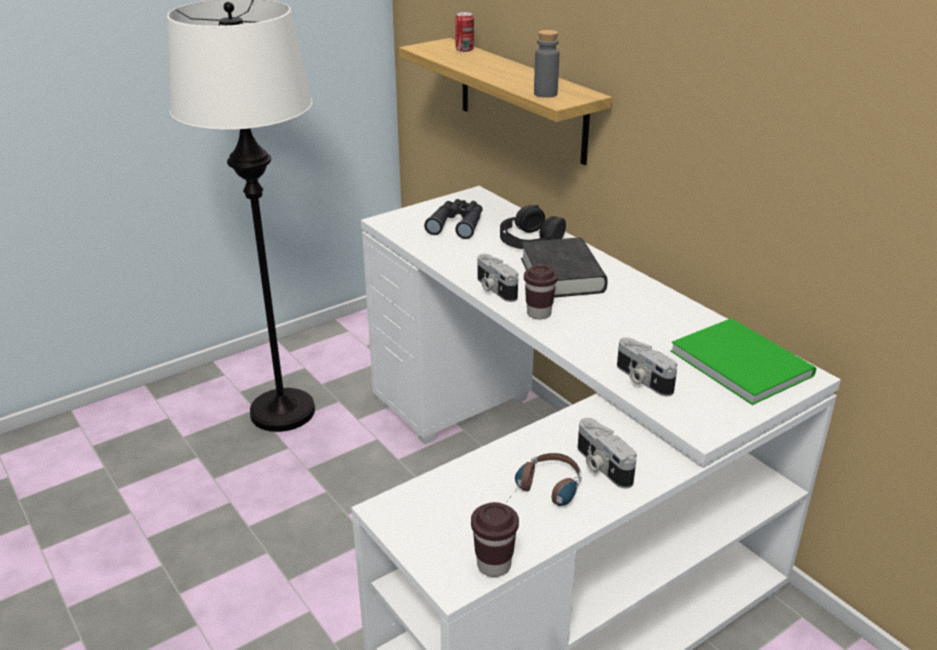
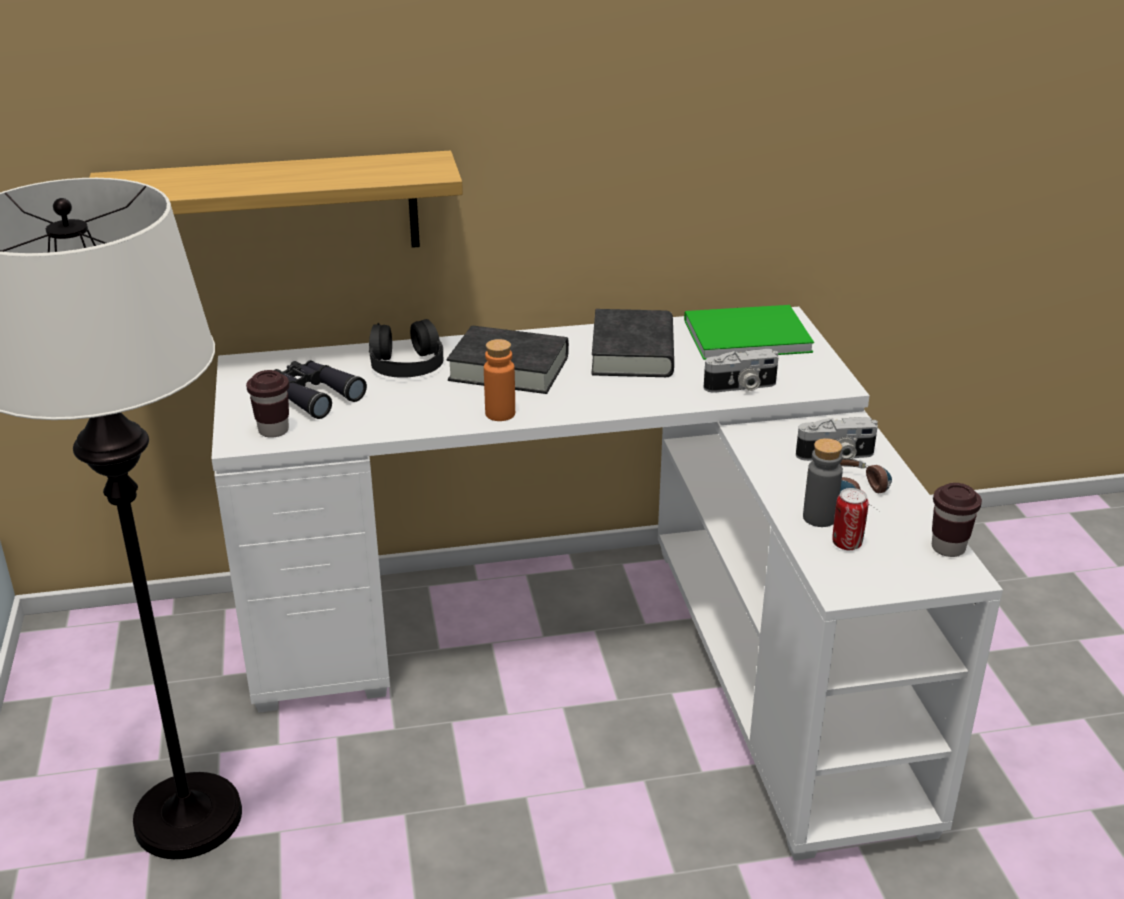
camera: 65 degrees left, 0 degrees up
(464, 50) = (166, 175): can -> can (846, 544)
(494, 289) = (500, 414): camera -> orange bottle
(539, 313) = (577, 403): brown cup -> brown cup (273, 430)
(545, 94) = (402, 173): grey bottle -> grey bottle (819, 518)
(644, 317) = (633, 353): none -> black book

